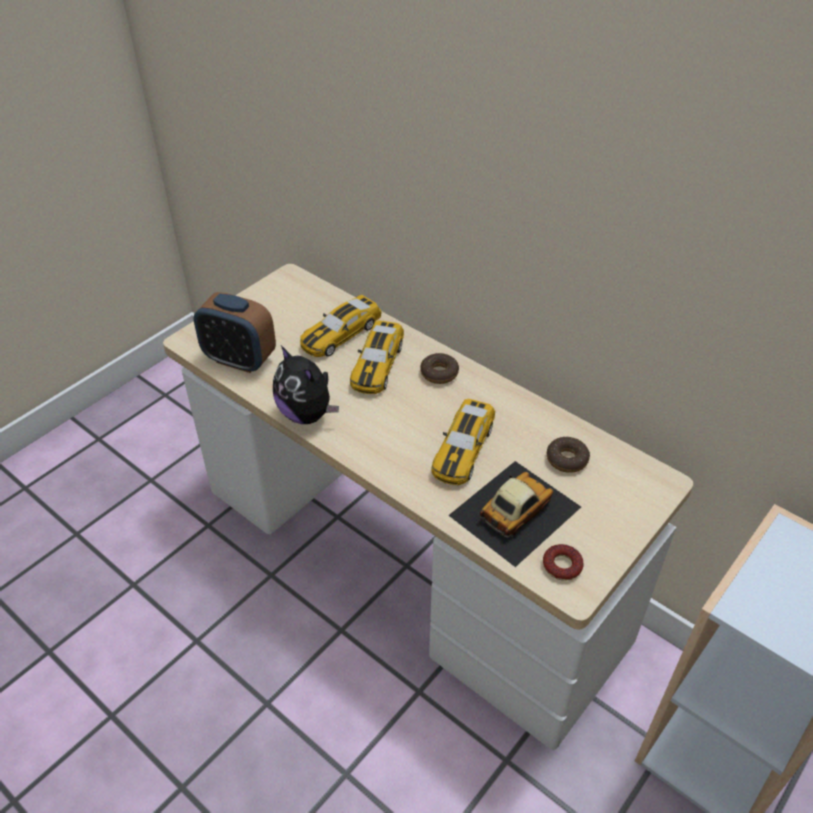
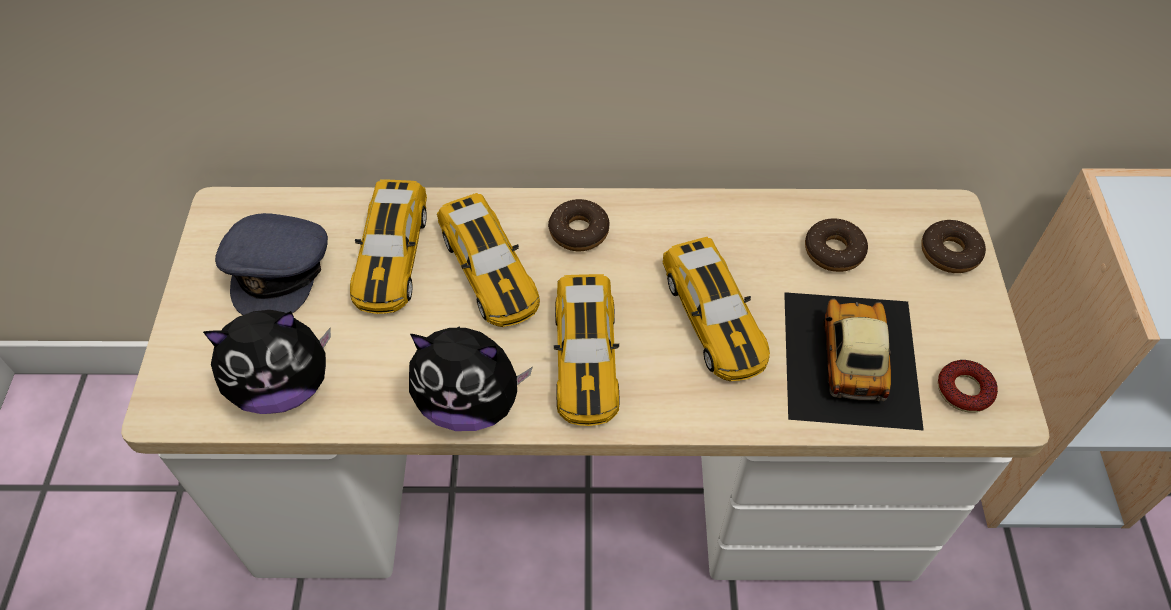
camera: 40 degrees left, 10 degrees up
(239, 360) = (283, 387): alarm clock -> plush toy
(287, 313) = (279, 269): none -> grey cap
(380, 427) = (586, 357): none -> toy car
(637, 500) = (949, 253): none -> donut

